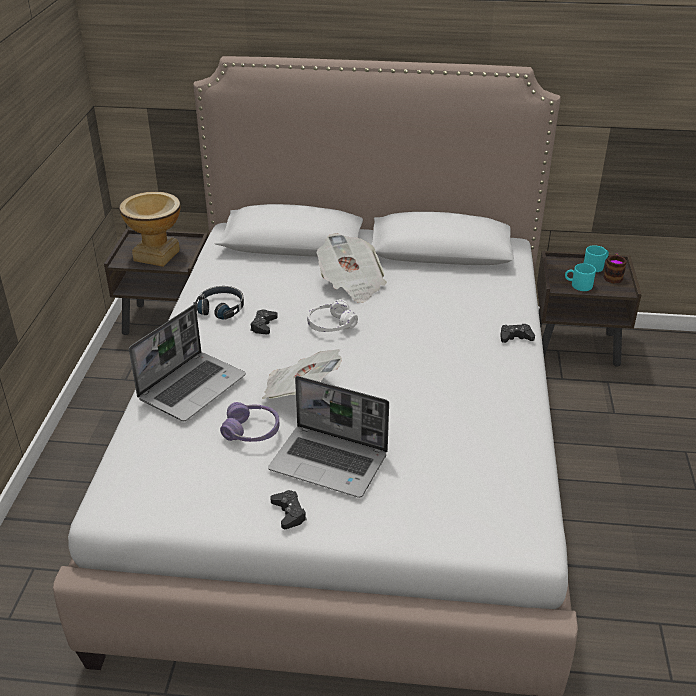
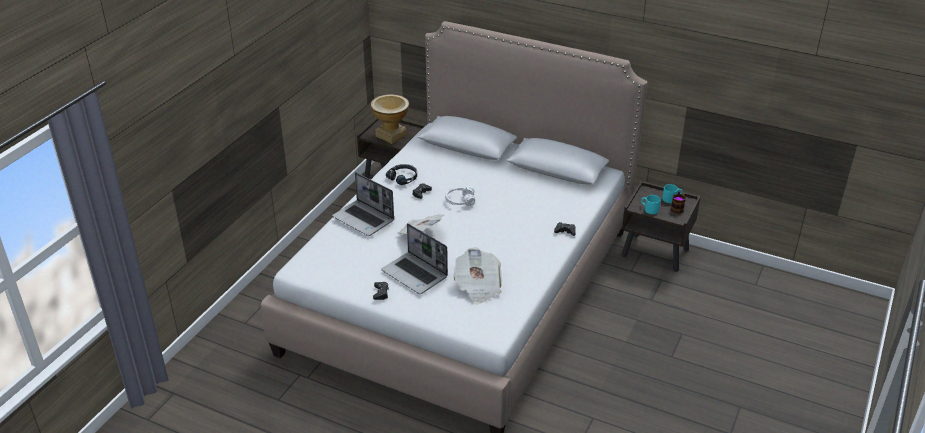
camera: 20 degrees right, 0 degrees up
(192, 387) = (364, 219): laptop -> laptop turned 75 degrees clockwise
(251, 431) = (383, 249): purple headphones -> none
(351, 284) = (488, 178): newspaper -> newspaper (478, 287)

